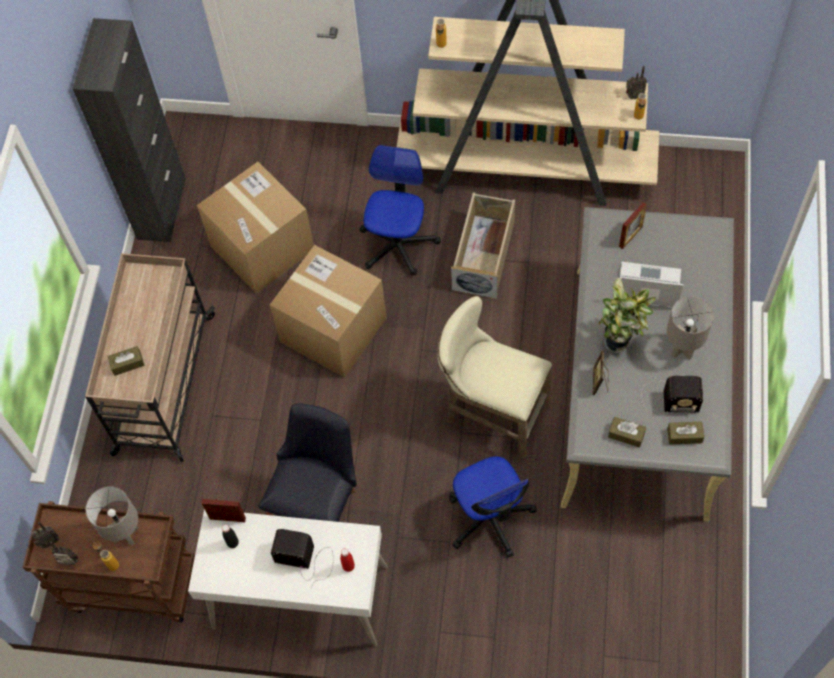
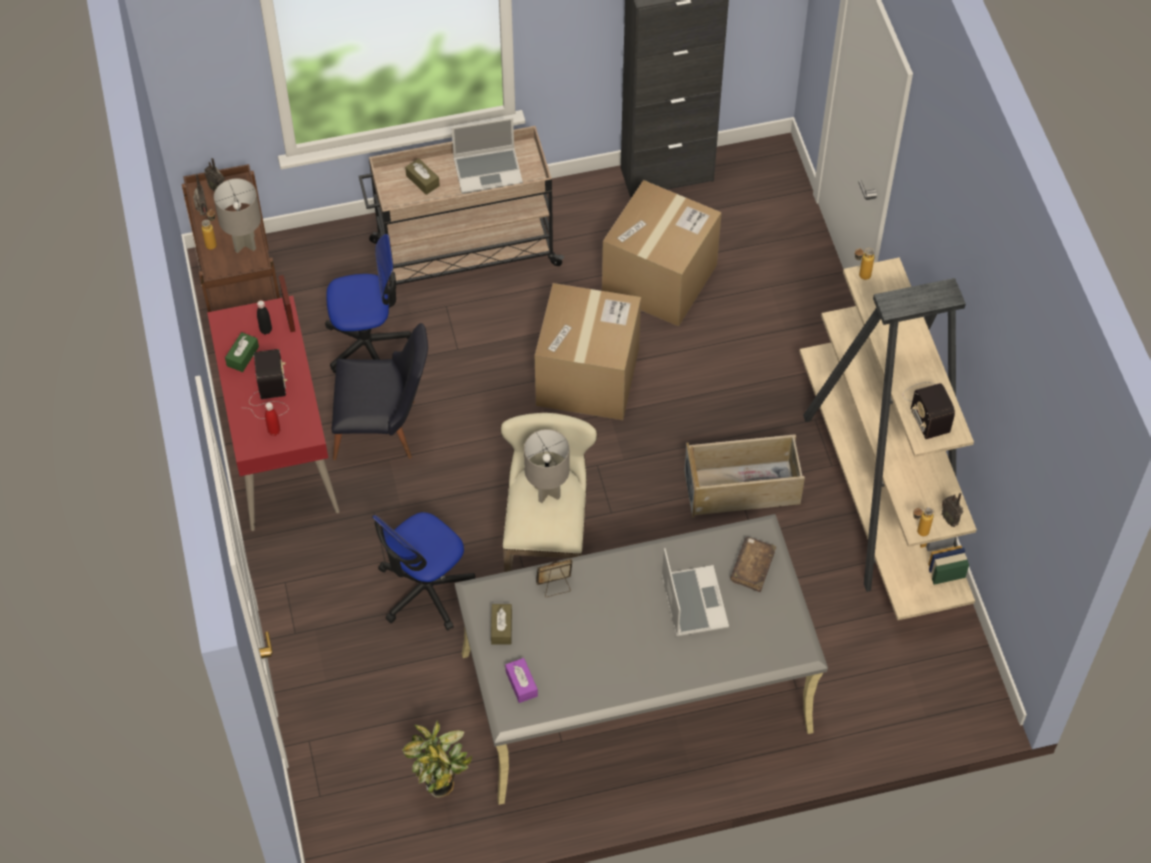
camera: 65 degrees right, 5 degrees down
(144, 308) = (488, 171): none -> laptop
(253, 572) = (242, 356): none -> green tissue box
(300, 597) = (279, 449): white desk -> red desk
(398, 244) = (719, 401): office chair -> office chair (368, 345)
(619, 342) = (612, 592): potted plant -> potted plant (442, 788)
(630, 237) = (752, 567): picture frame -> brown book
(668, 398) = (560, 656): radio -> radio (927, 408)
(681, 350) = (626, 655): grey table lamp -> grey table lamp (548, 492)
(684, 435) = (521, 684): brown tissue box -> purple tissue box

